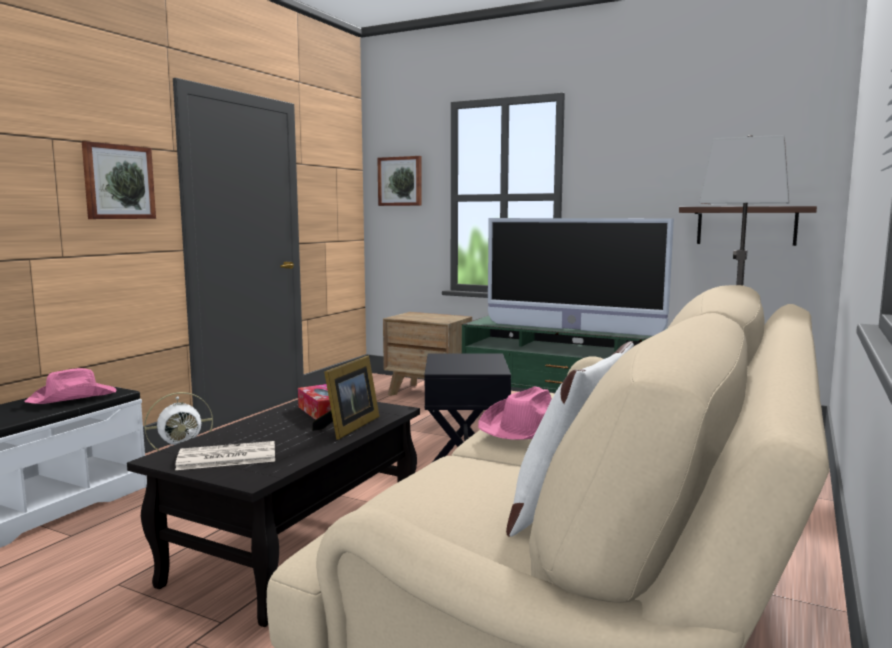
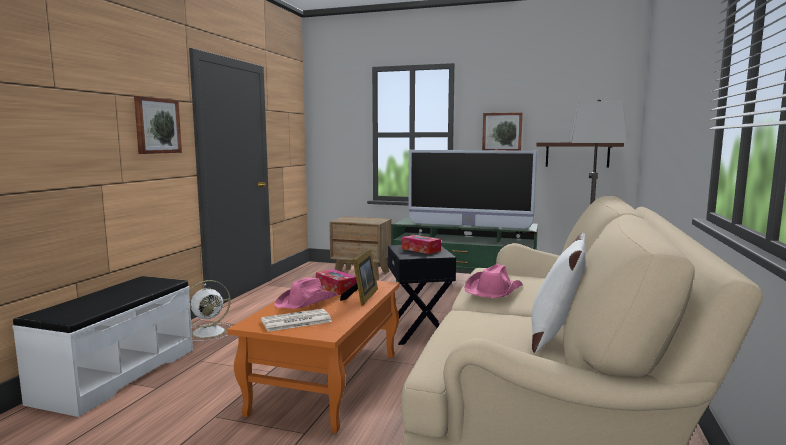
camera: 10 degrees left, 0 degrees up
(73, 397) = (141, 287): pink hat -> pink hat (307, 301)
(294, 548) = (327, 383): black coffee table -> orange coffee table
(400, 181) = (334, 122): picture -> picture (502, 132)
(468, 361) = (421, 249): none -> tissue box

